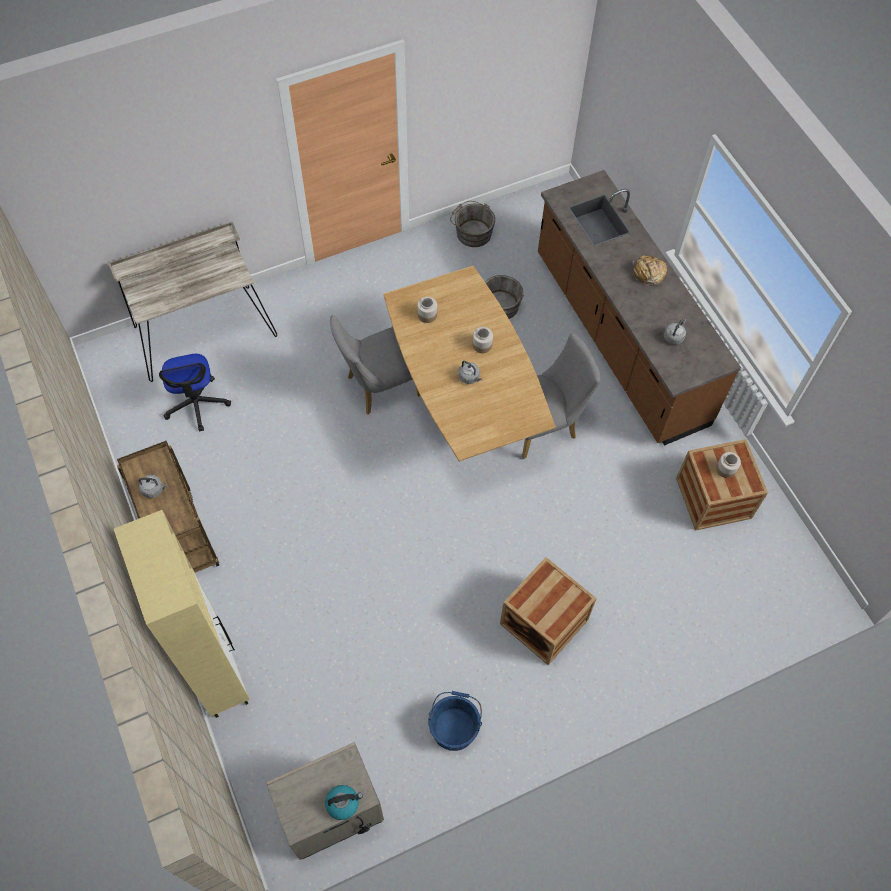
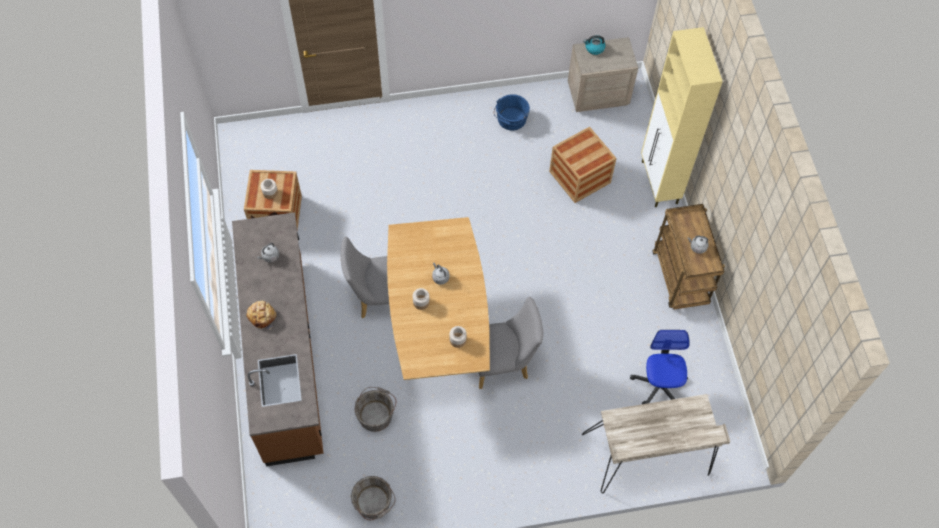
camera: 165 degrees left, 0 degrees up
(544, 622) = (432, 163): crate -> crate (579, 177)

